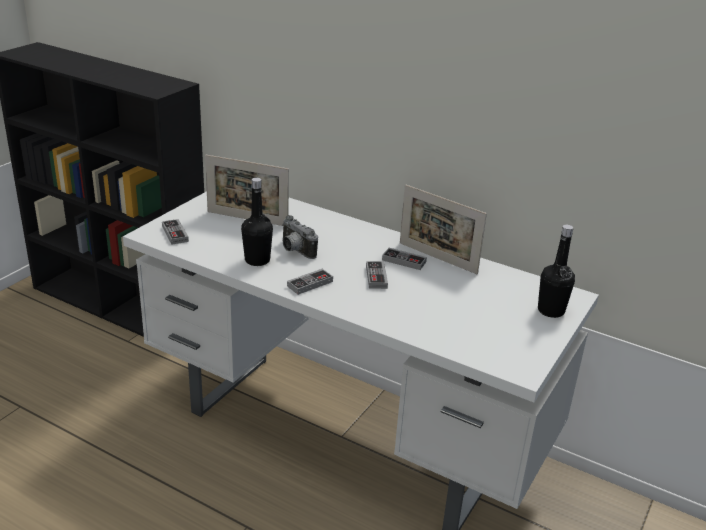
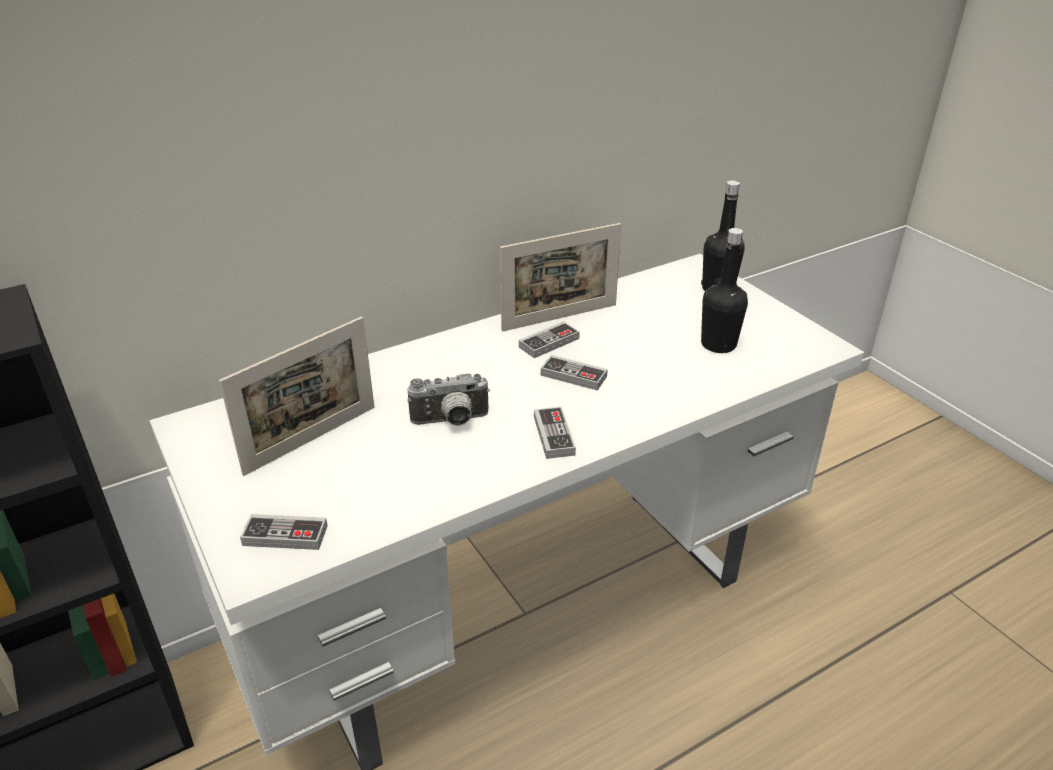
camera: 60 degrees left, 5 degrees up
(257, 260) = (451, 466): black bottle -> black bottle (718, 344)

